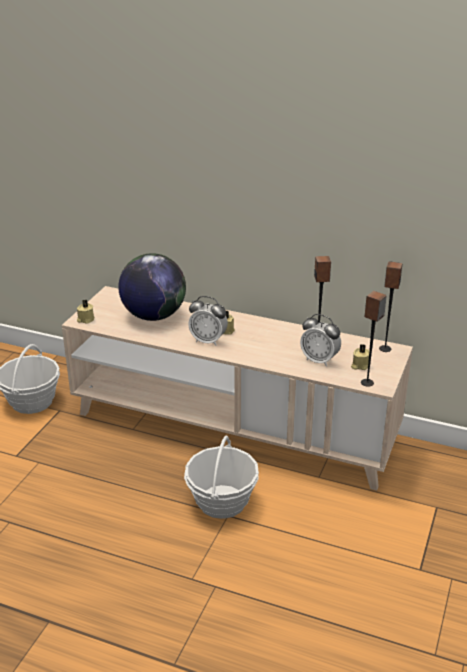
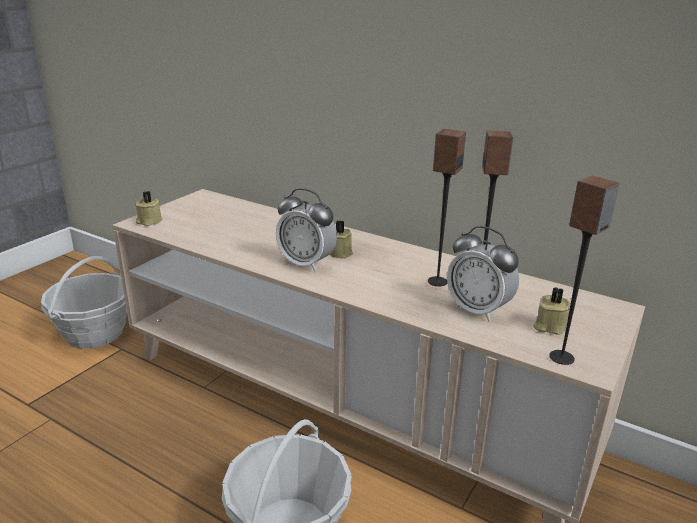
camera: 10 degrees right, 5 degrees down
(153, 316) = (244, 226): globe -> none
(384, 348) = (595, 304): speaker -> speaker (437, 281)

